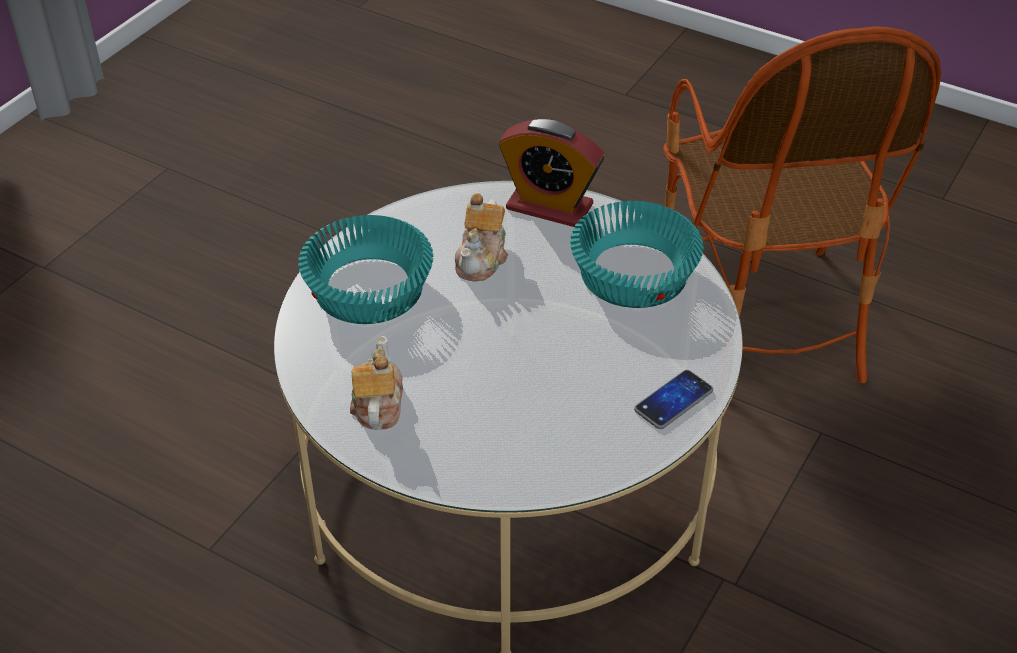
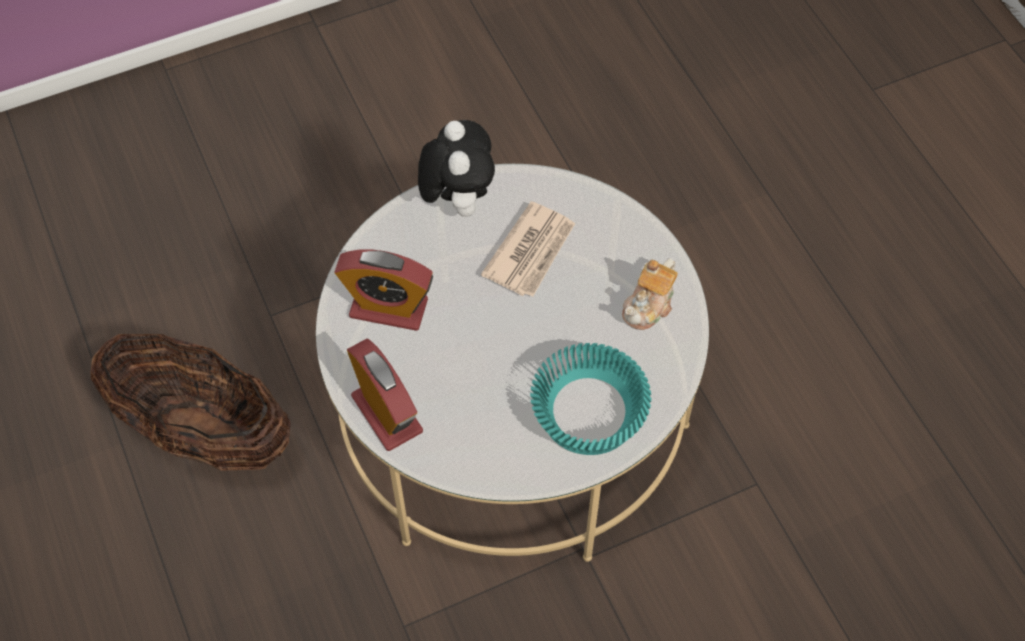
camera: 145 degrees left, 15 degrees up
(482, 259) = (482, 391): teapot -> none
(546, 392) = (531, 252): none -> newspaper
(633, 276) = (388, 308): turquoise bowl -> alarm clock
(673, 400) = (457, 200): phone -> plush toy
(761, 318) = (203, 432): armchair -> basket

